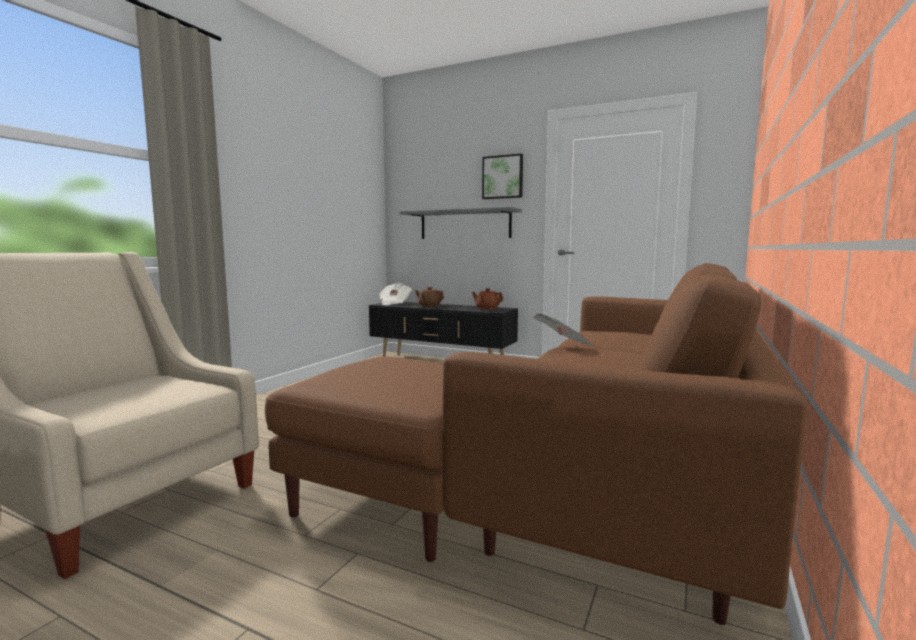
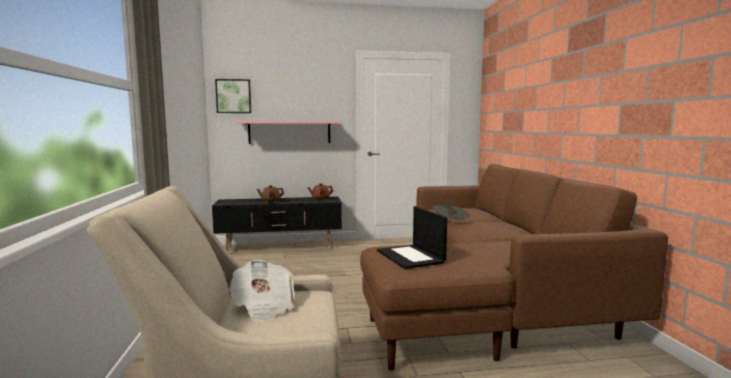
camera: 35 degrees left, 0 degrees up
(372, 370) = (411, 257): none -> laptop
(394, 303) = (230, 201): newspaper -> newspaper (263, 307)
(465, 224) = (289, 132): grey shelf -> pink shelf
(503, 177) = (322, 96): picture -> picture (233, 96)

